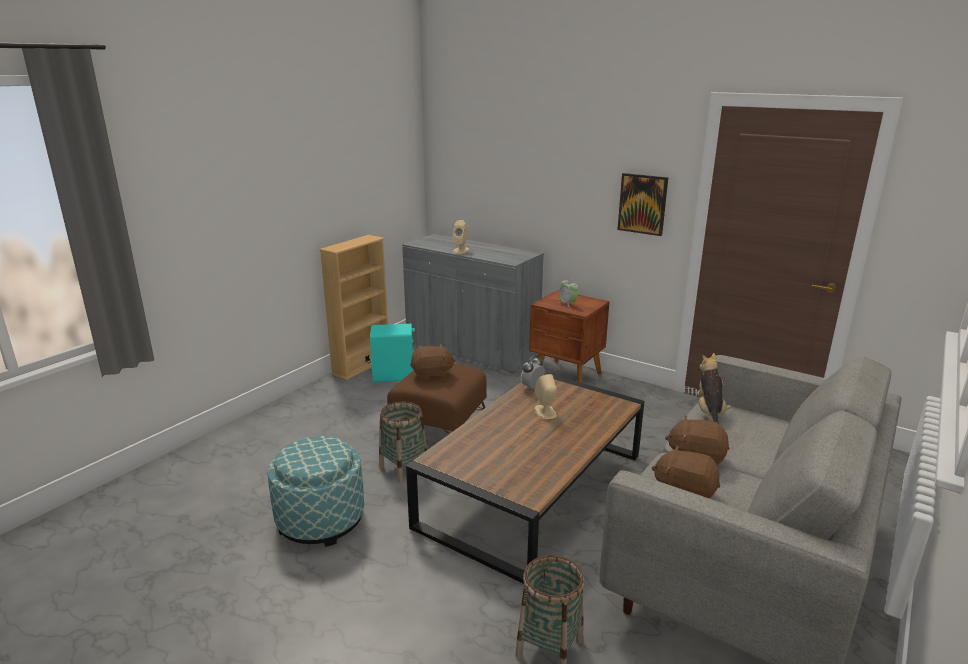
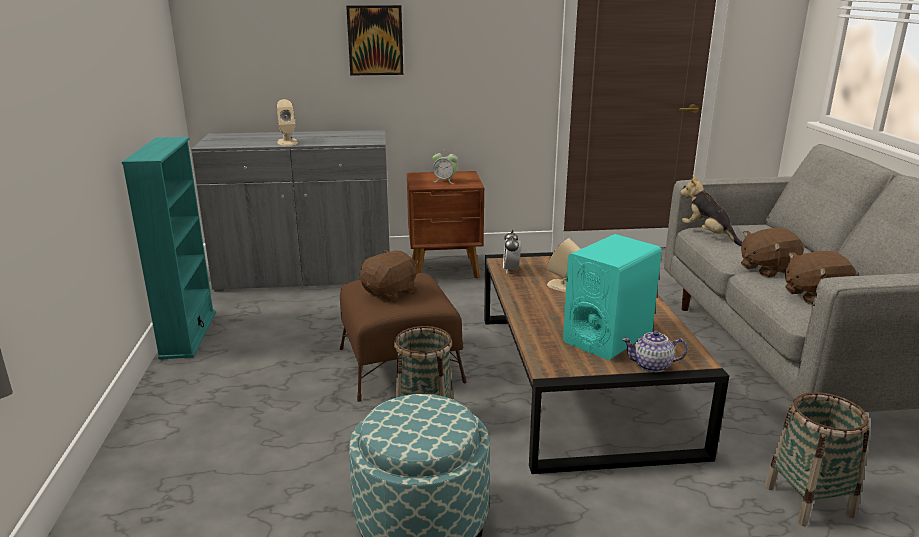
camera: 40 degrees left, 0 degrees up
(361, 365) = (188, 335): beige bookcase -> turquoise bookcase
(394, 375) = (251, 330): turquoise speaker -> turquoise speaker (607, 337)
(495, 487) = (652, 365): none -> teapot
(642, 204) = (503, 51): picture -> picture (375, 40)

